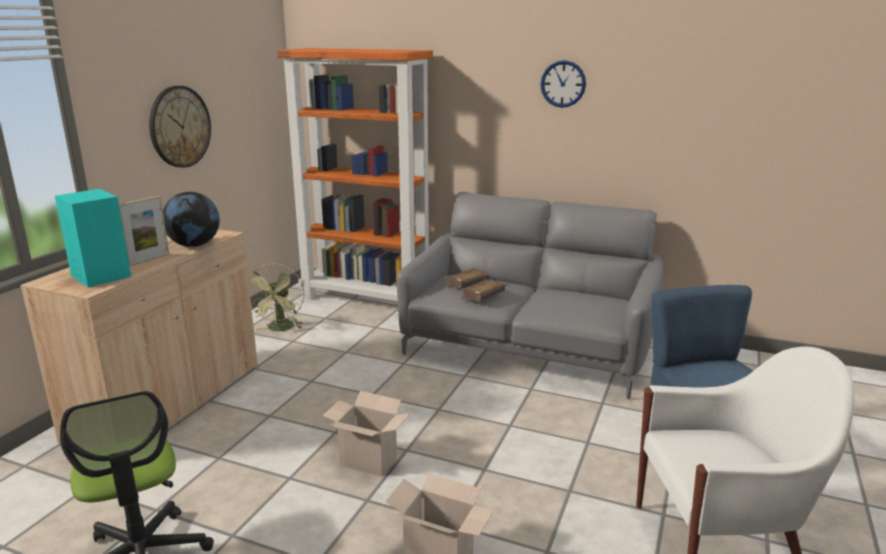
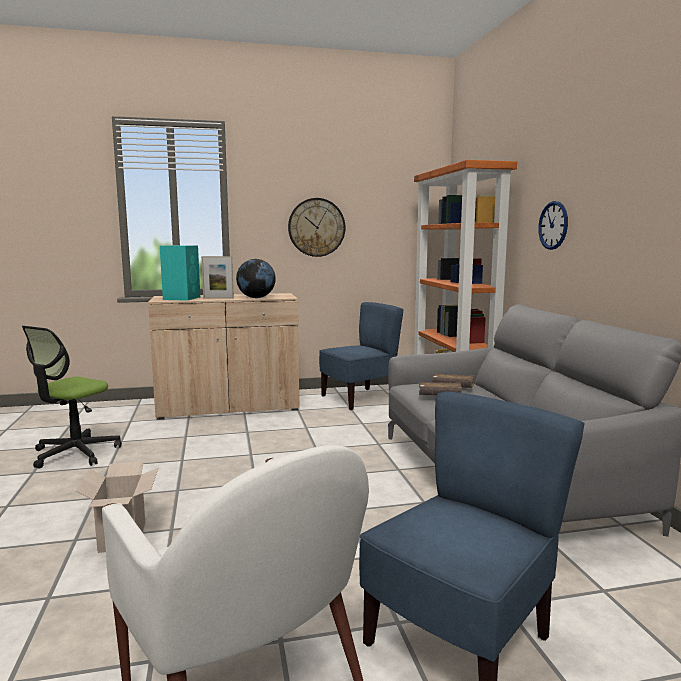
camera: 55 degrees right, 10 degrees down
(280, 329) = (359, 399): green fan -> blue chair
(366, 462) = (224, 475): cardboard box -> none
(563, 84) = (609, 177): wall clock -> wall clock (553, 225)

